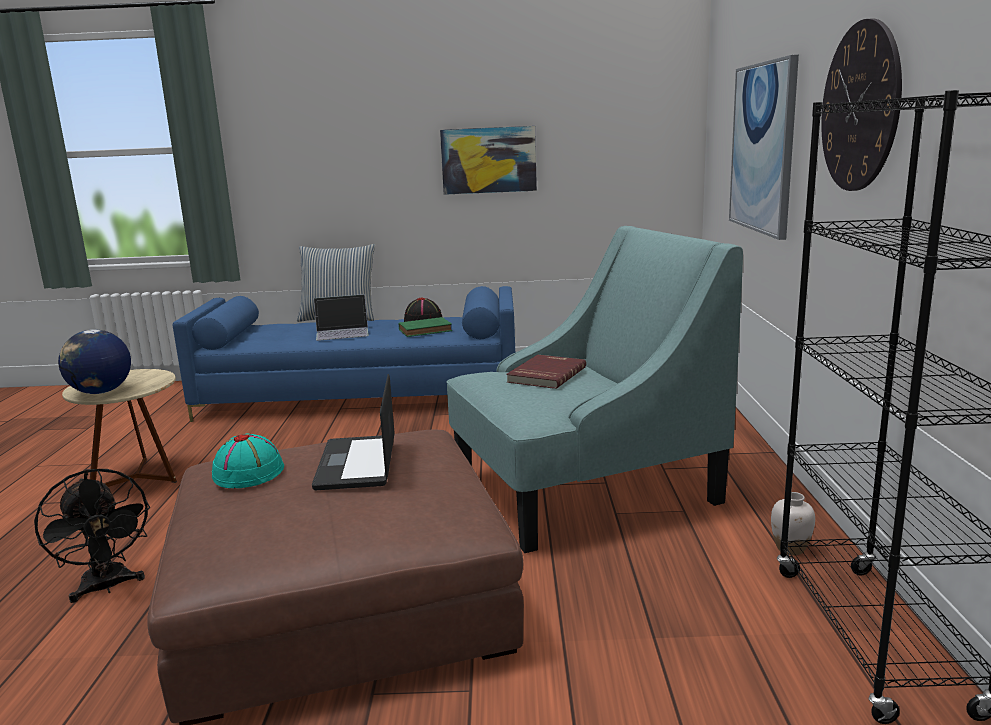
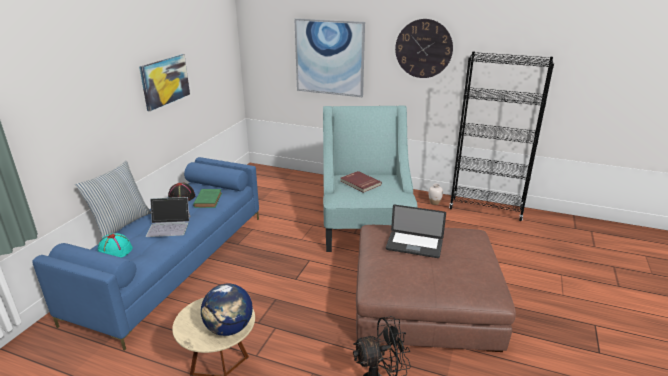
camera: 70 degrees left, 10 degrees up
(249, 473) = (406, 275): turquoise hat -> turquoise hat (115, 250)
(343, 332) = (169, 226): laptop -> laptop turned 75 degrees clockwise

